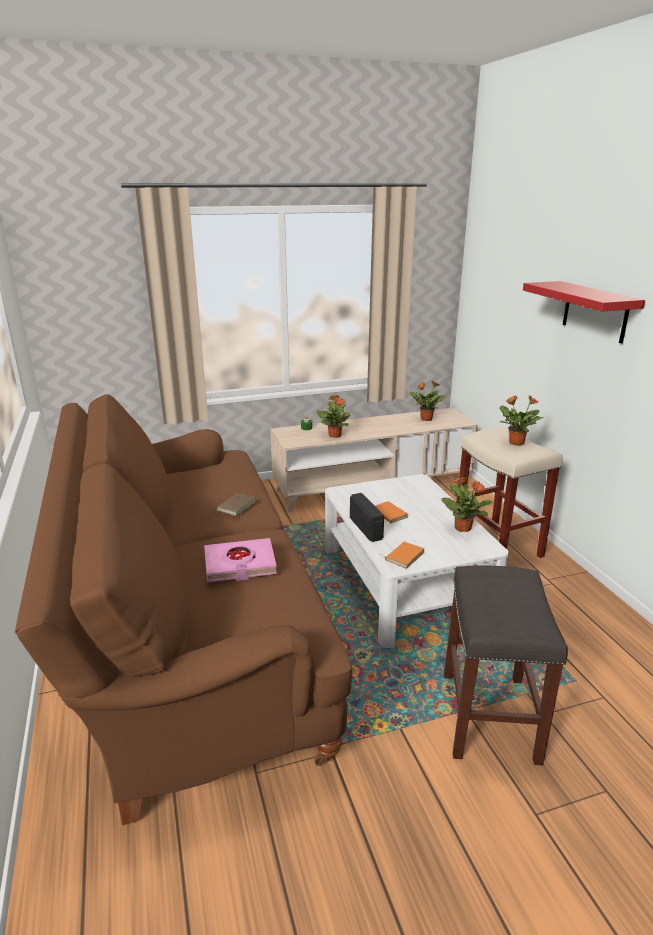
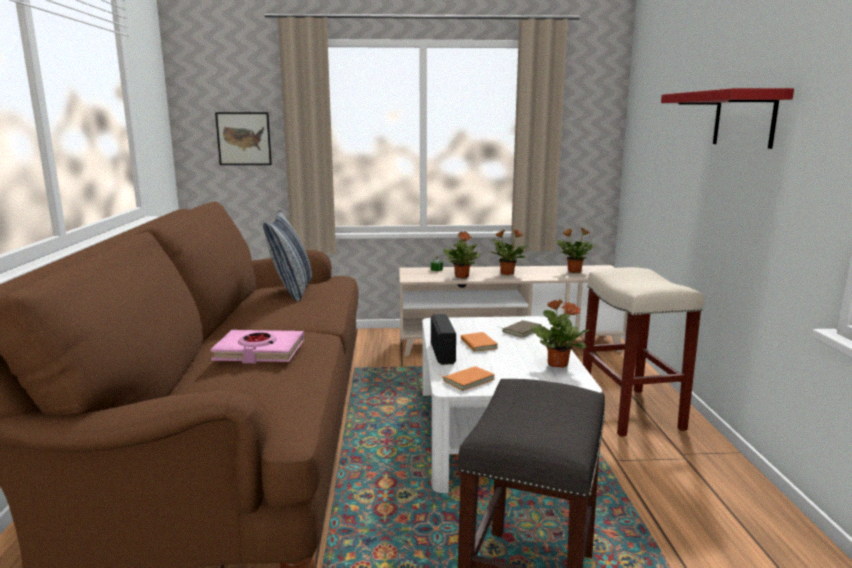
camera: 15 degrees right, 10 degrees down
(103, 313) = (244, 138): none -> picture
(207, 480) = (292, 291): none -> pillow
(235, 506) = (300, 310): brown book -> brown book (521, 330)
(515, 442) = (648, 279): potted plant -> potted plant (506, 273)

